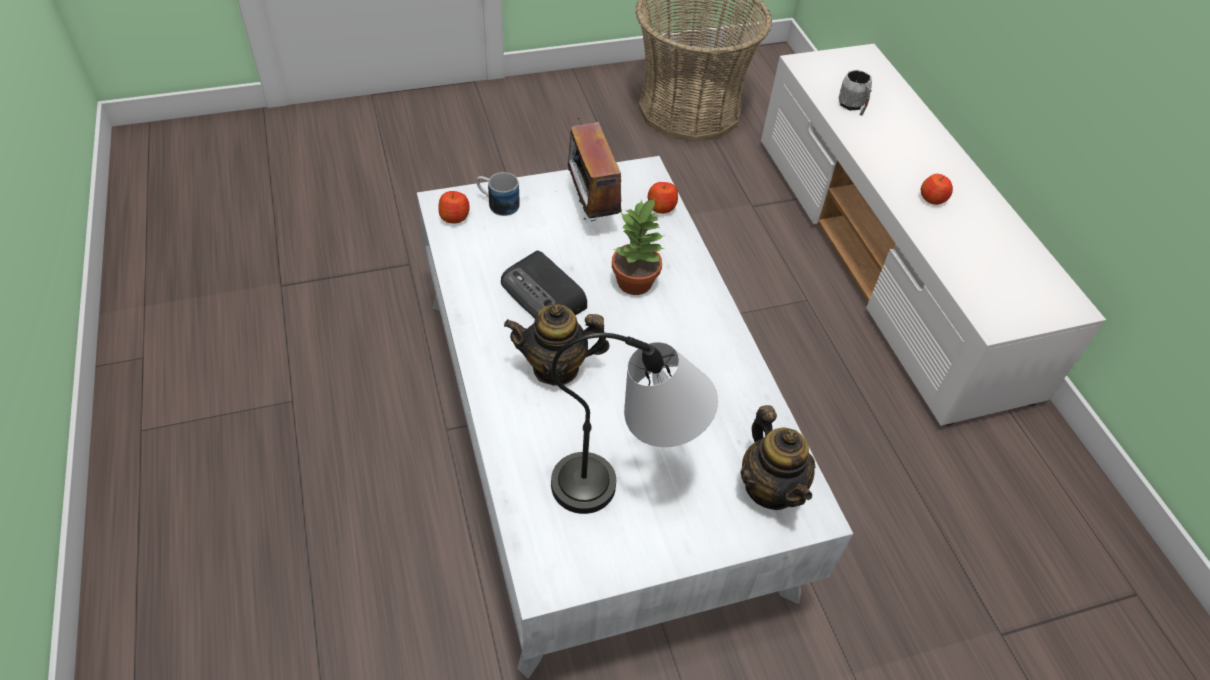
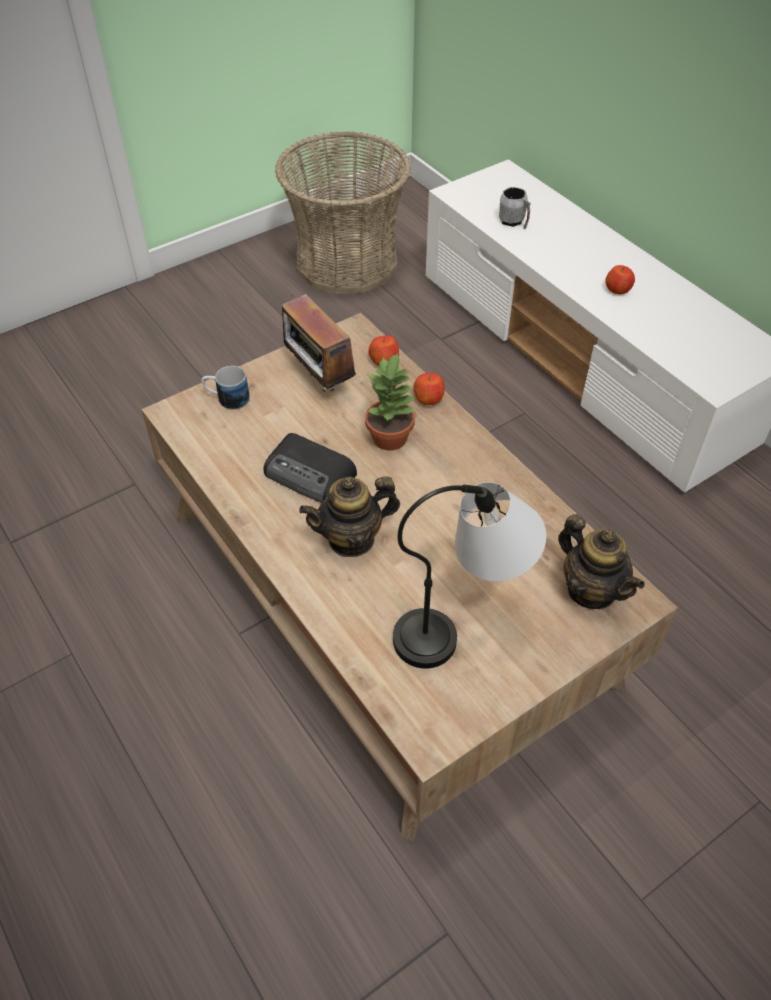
camera: 15 degrees left, 0 degrees up
(454, 217) = (190, 423): apple -> apple (428, 398)
(597, 436) = (386, 596): white coffee table -> brown coffee table

